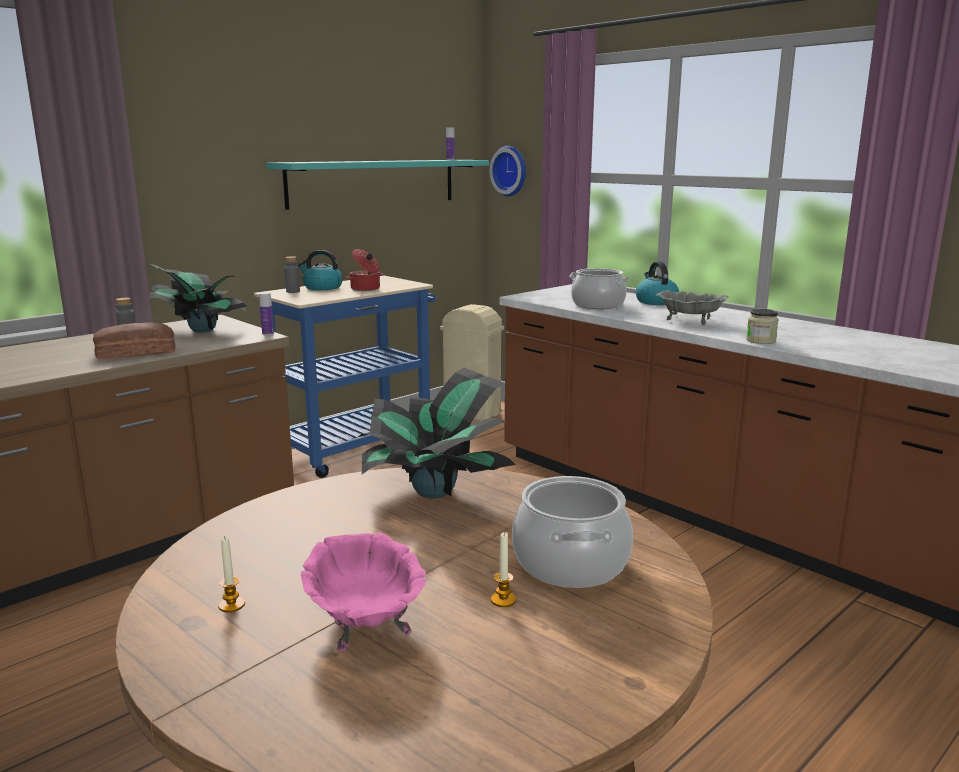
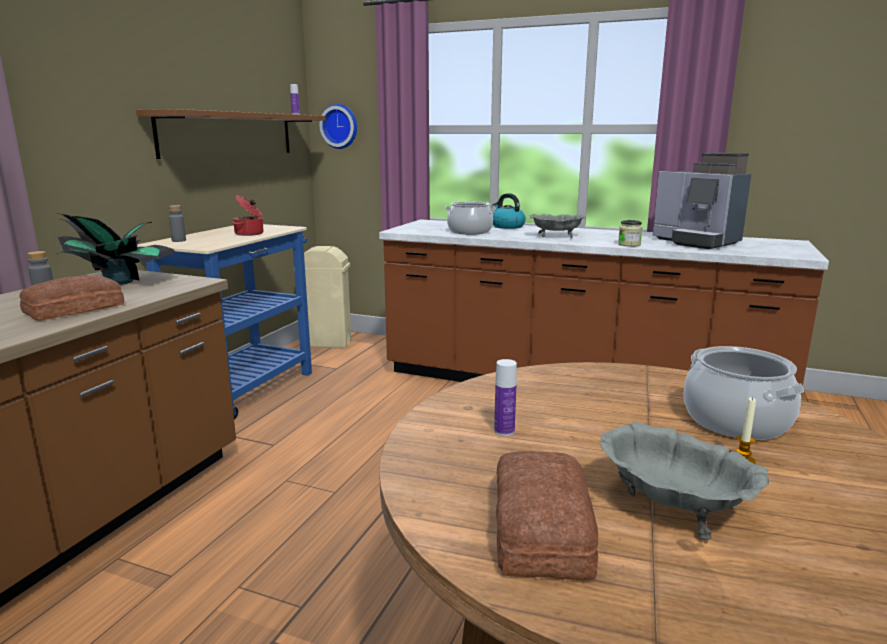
camera: 25 degrees left, 0 degrees up
(231, 605) = (538, 529): candle -> bread
(268, 334) = (201, 279): bottle -> bottle (504, 431)
(322, 287) = (203, 235): kettle -> none
(363, 620) = (672, 508): pink bowl -> grey bowl
(373, 182) = (229, 134): turquoise shelf -> brown shelf
(435, 492) = (546, 389): potted plant -> none
(865, 346) = (696, 242): none -> coffee machine

